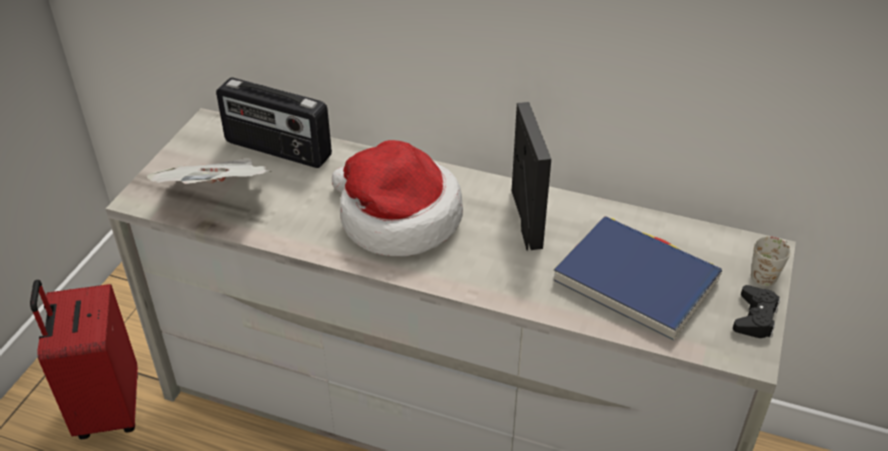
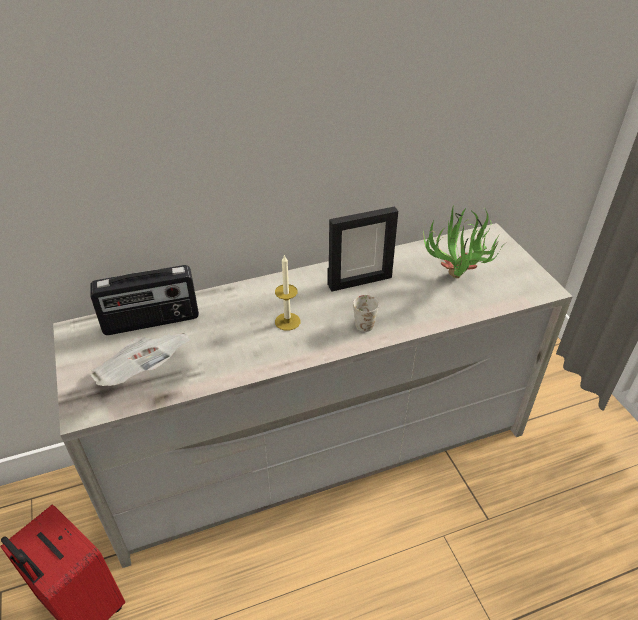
camera: 40 degrees left, 0 degrees up
(397, 219) = (287, 321): hat -> candle
(524, 219) = (359, 281): picture frame -> picture frame turned 120 degrees clockwise
(636, 281) = (455, 282): blue book -> potted plant
(755, 318) = (526, 269): black game controller -> none
(767, 273) = (504, 244): white mug -> white mug (364, 321)

